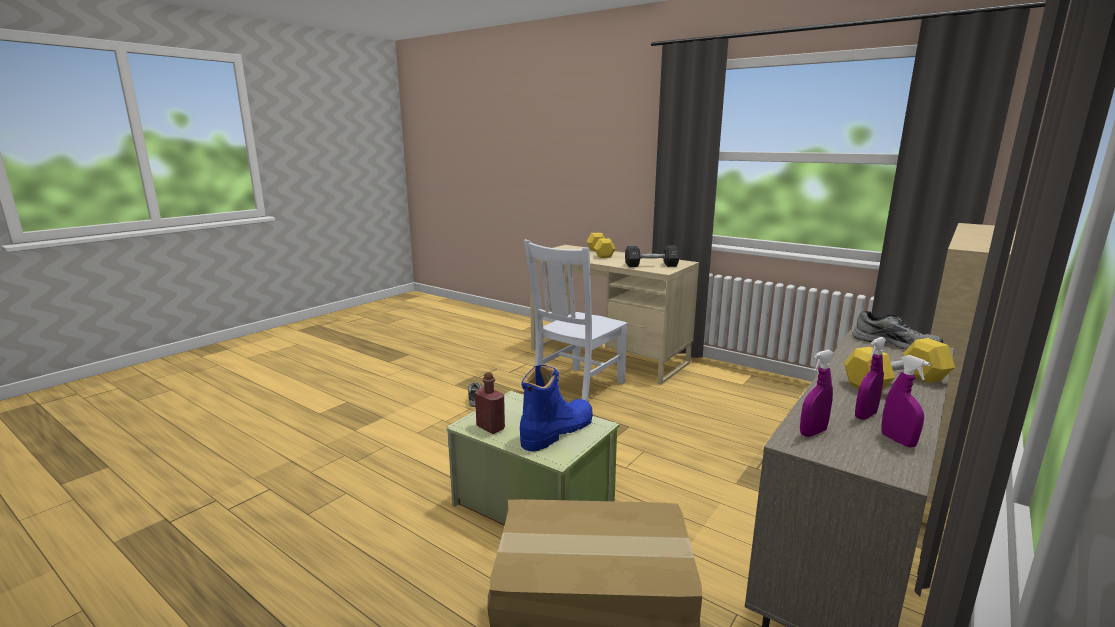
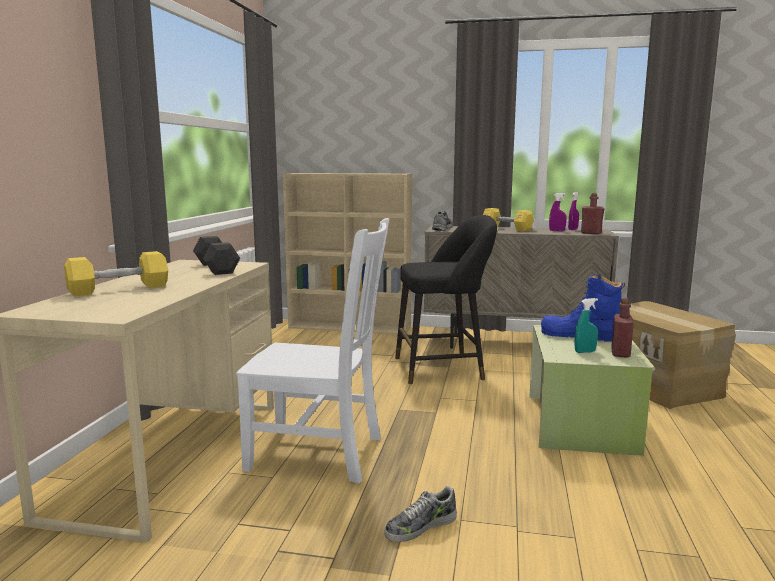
camera: 115 degrees left, 5 degrees down
(512, 414) = (585, 352): none -> turquoise spray bottle
(731, 478) = (444, 368): none -> black stool
(813, 432) = (591, 233): purple spray bottle -> red bottle

